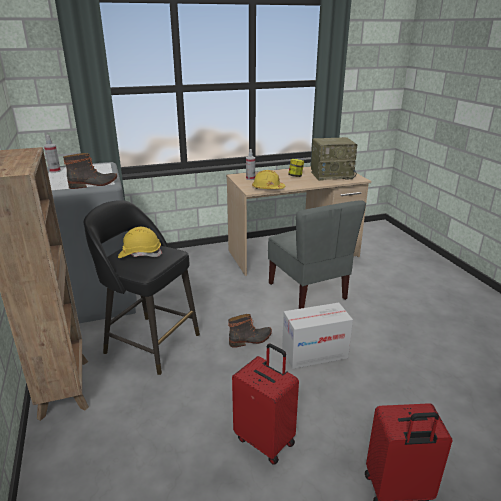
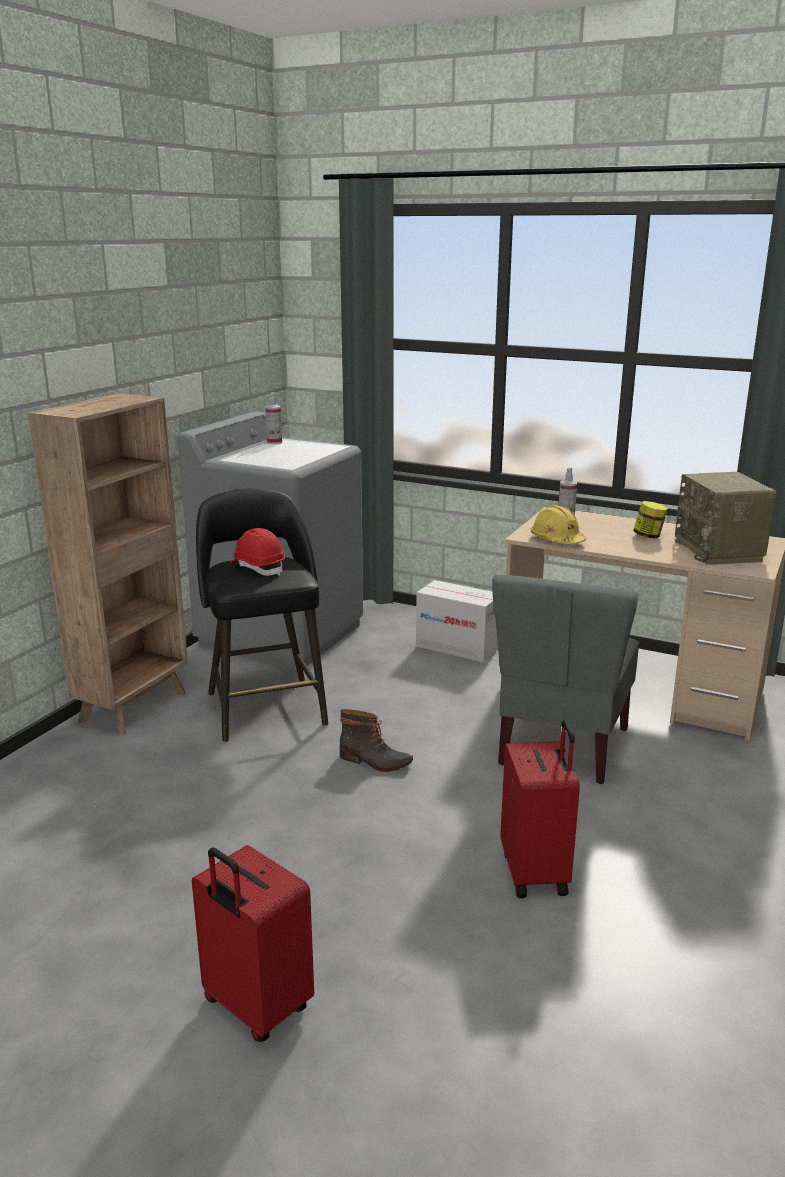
camera: 45 degrees right, 5 degrees down
(94, 184) = (273, 465): boot -> none
(140, 254) = (258, 568): yellow hard hat -> red hard hat
(265, 440) = (215, 863): red suitcase -> red suitcase (536, 872)
(314, 353) = (425, 820): cardboard box -> cardboard box (457, 647)
(332, 175) = (719, 551): radio -> radio turned 45 degrees clockwise

